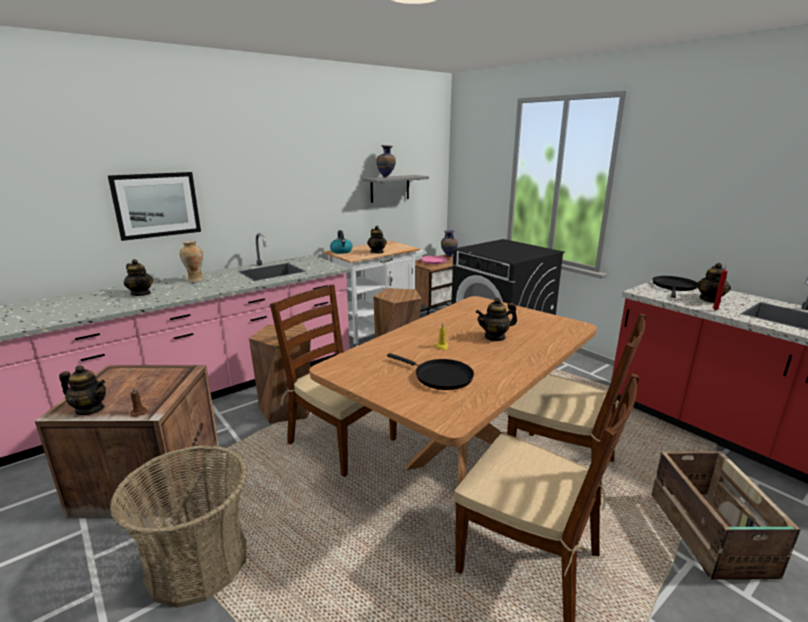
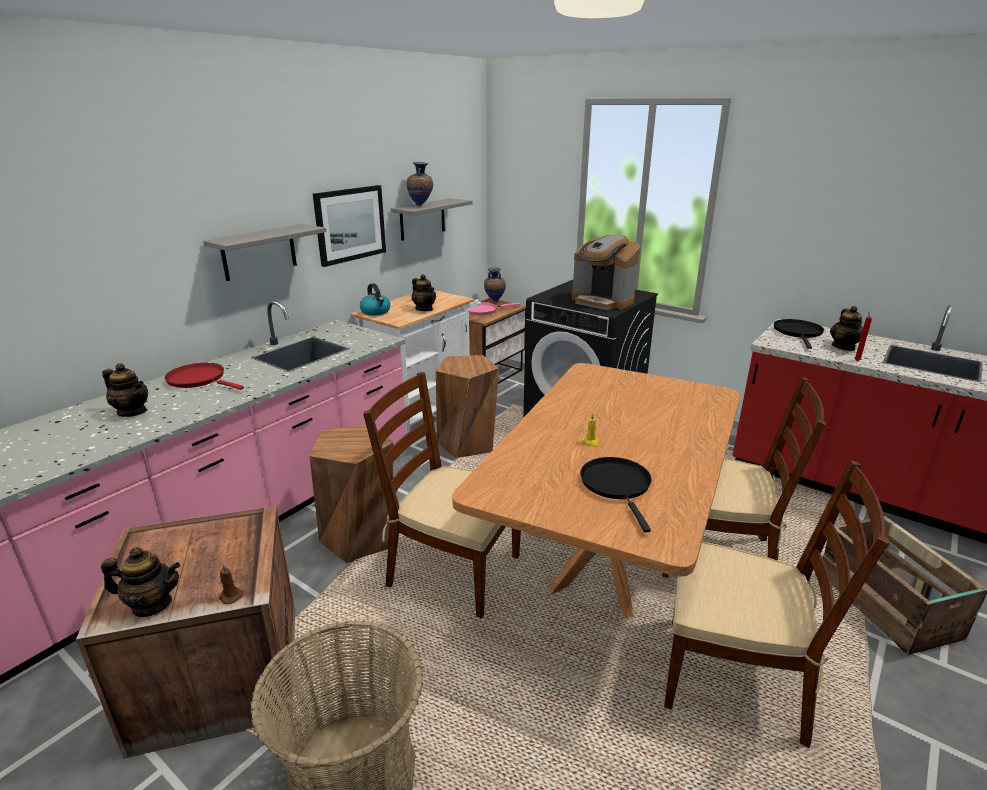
camera: 15 degrees left, 5 degrees up
(156, 205) = (125, 274): picture -> picture (350, 224)
(195, 280) = (199, 379): vase -> red frying pan
(255, 199) = (259, 252): none -> grey shelf
(440, 377) = (617, 485): black frying pan -> black frying pan turned 120 degrees counterclockwise
(495, 337) = (641, 420): teapot -> none
(512, 254) = (602, 302): none -> coffee machine

